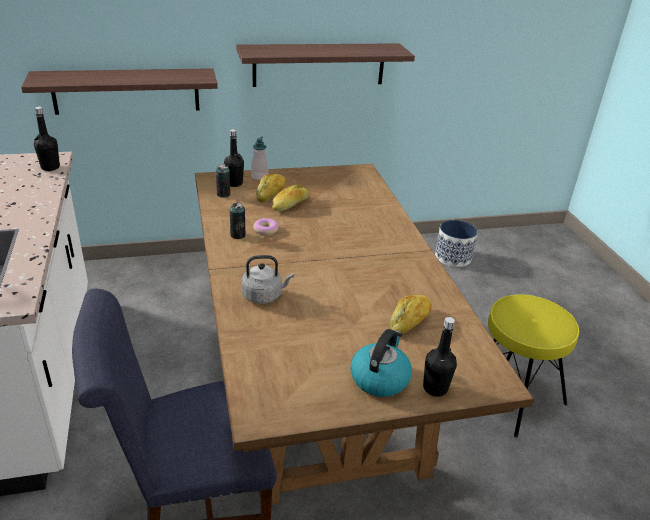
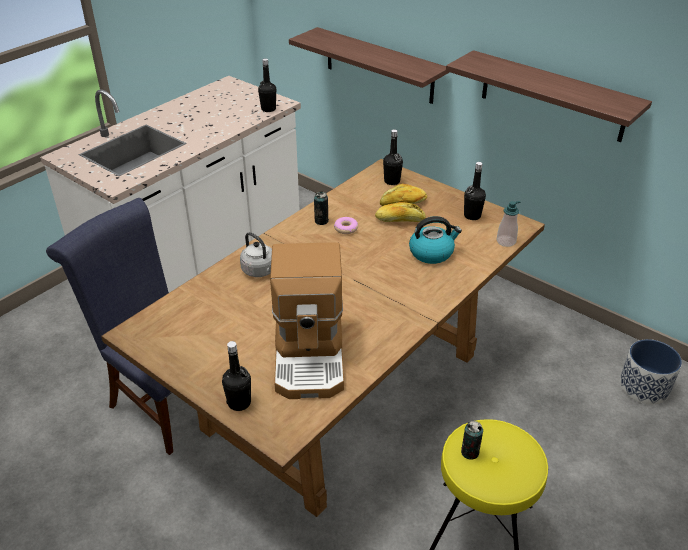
camera: 55 degrees right, 5 degrees up
(223, 194) = (368, 186): can -> can (470, 452)
(259, 176) = (421, 185): soap dispenser -> soap dispenser (506, 241)
(327, 179) = (472, 216): none -> black bottle
(379, 378) = (223, 369): kettle -> kettle (432, 253)
(409, 321) = (311, 354): bread -> coffee machine

